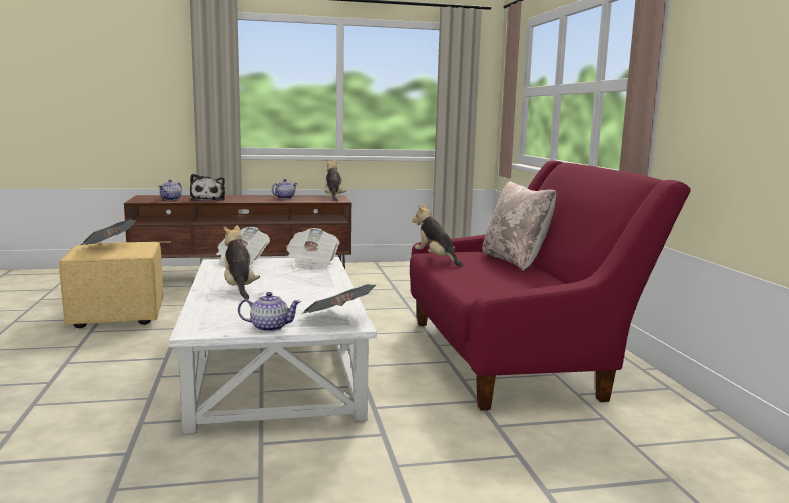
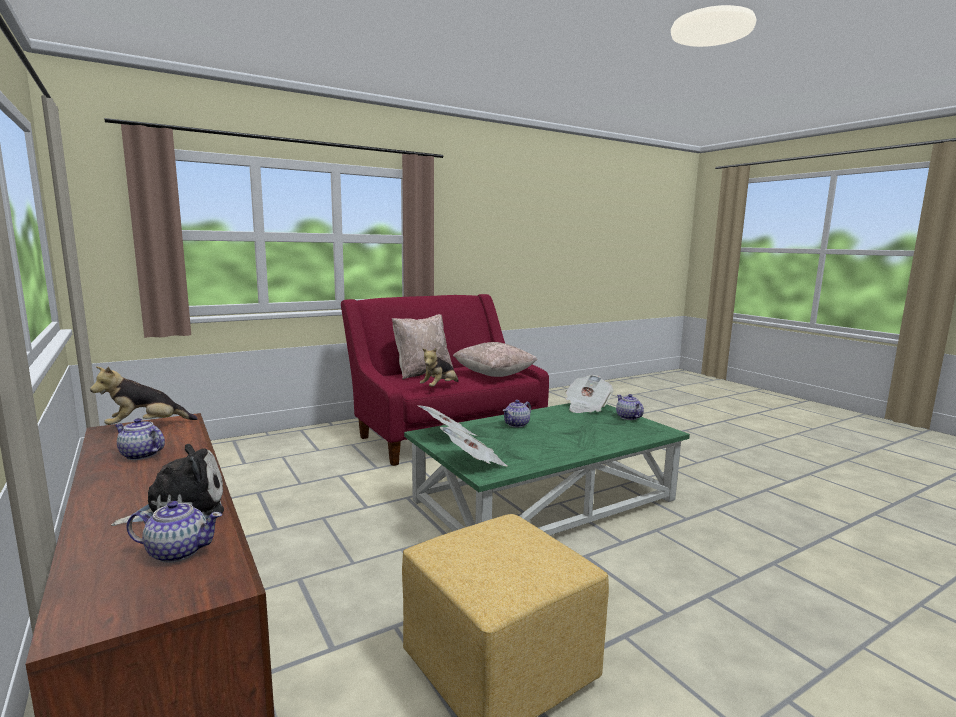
camera: 110 degrees left, 0 degrees up
(109, 246) = (502, 560): newspaper -> none
(239, 288) = (566, 441): plush toy -> none
(276, 367) = (545, 499): white coffee table -> green coffee table
(311, 283) = (517, 424): none -> teapot
(489, 283) = (494, 375): none -> beige pillow

